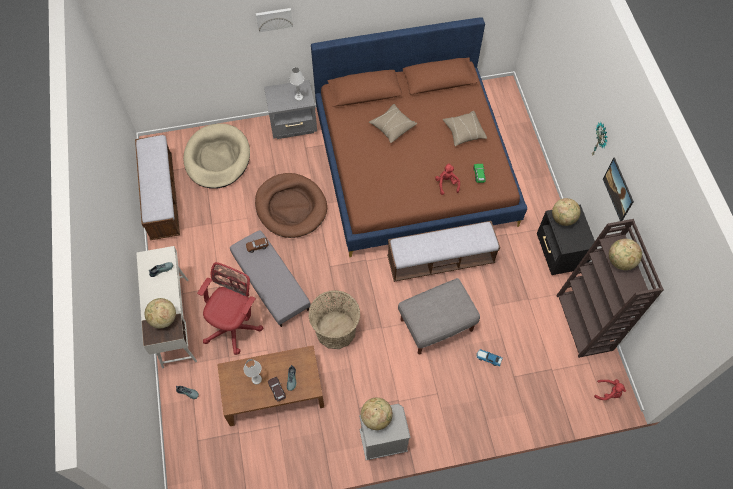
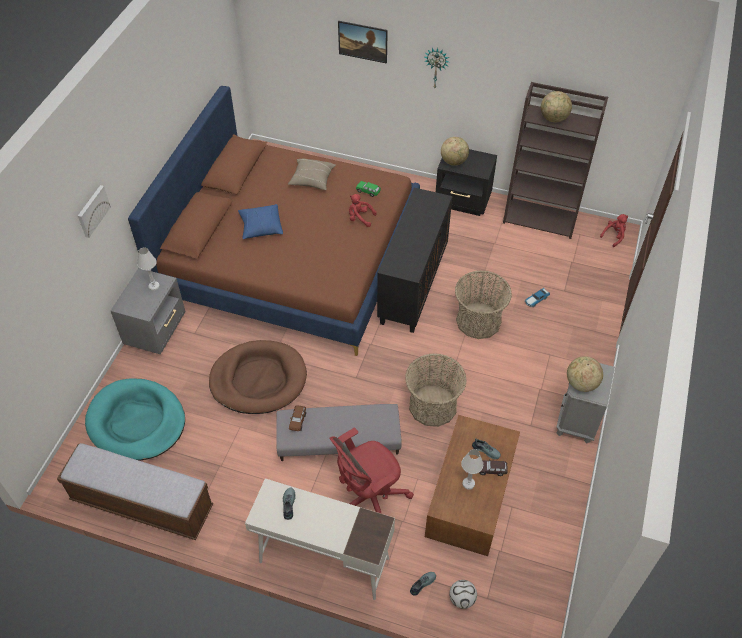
camera: 60 degrees left, 10 degrees down
(163, 319) = (356, 528): globe -> none
(188, 423) = (462, 599): none -> football
(217, 158) = (137, 422): beige dog bed -> turquoise dog bed
(235, 325) = (368, 498): red office chair -> red office chair turned 90 degrees counterclockwise
(392, 127) = (261, 227): beige pillow -> blue pillow
(437, 324) = (478, 321): grey ottoman -> basket
(440, 261) = (412, 286): bench -> black cabinet
(615, 194) = (488, 90): picture -> picture (363, 49)

